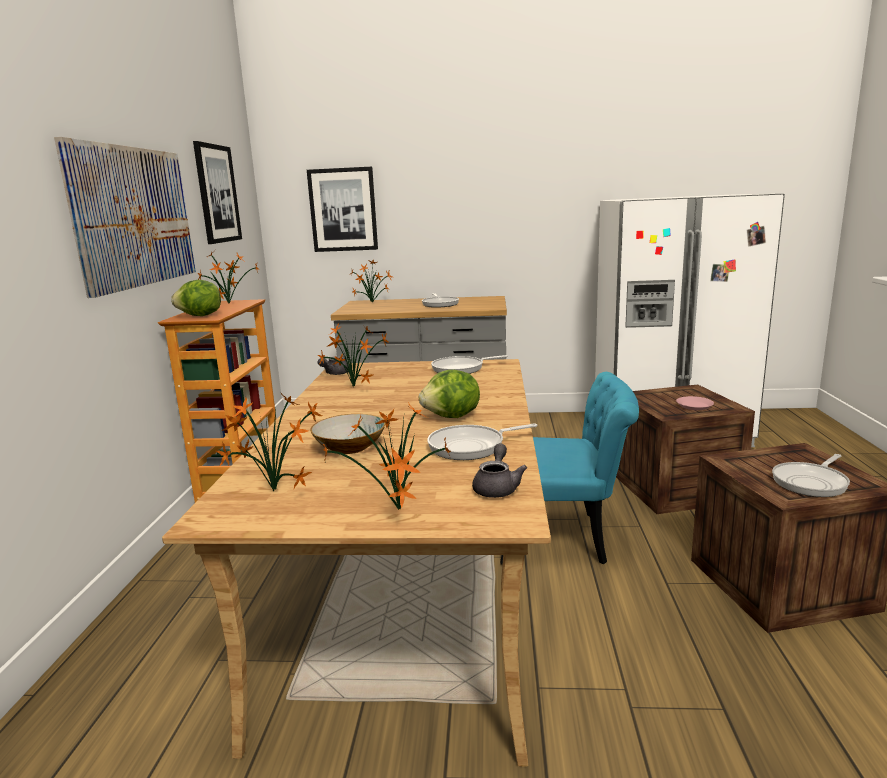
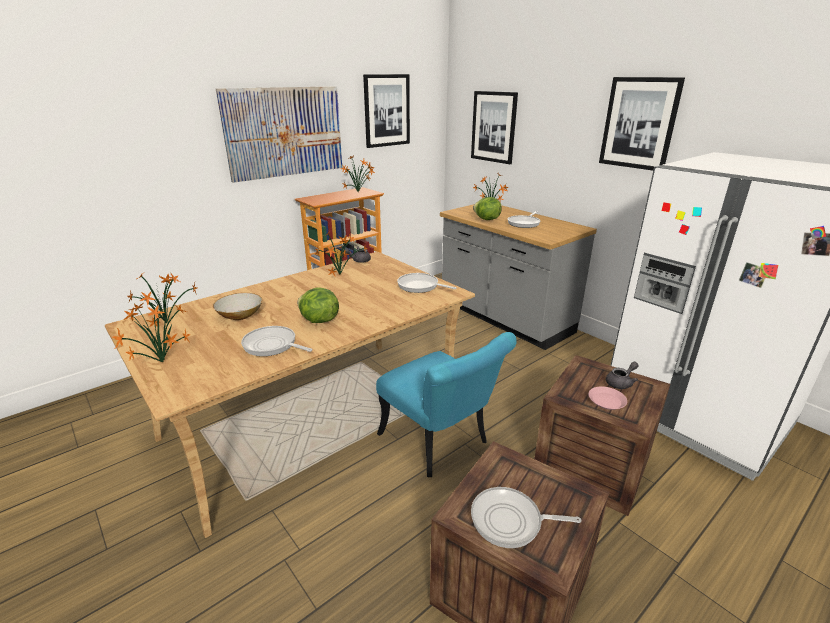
camera: 45 degrees right, 10 degrees up
(200, 316) = (317, 199): lettuce -> lettuce (486, 219)
(497, 487) = (213, 377): grey teapot -> grey teapot (621, 383)
(524, 184) = (639, 123): none -> picture

